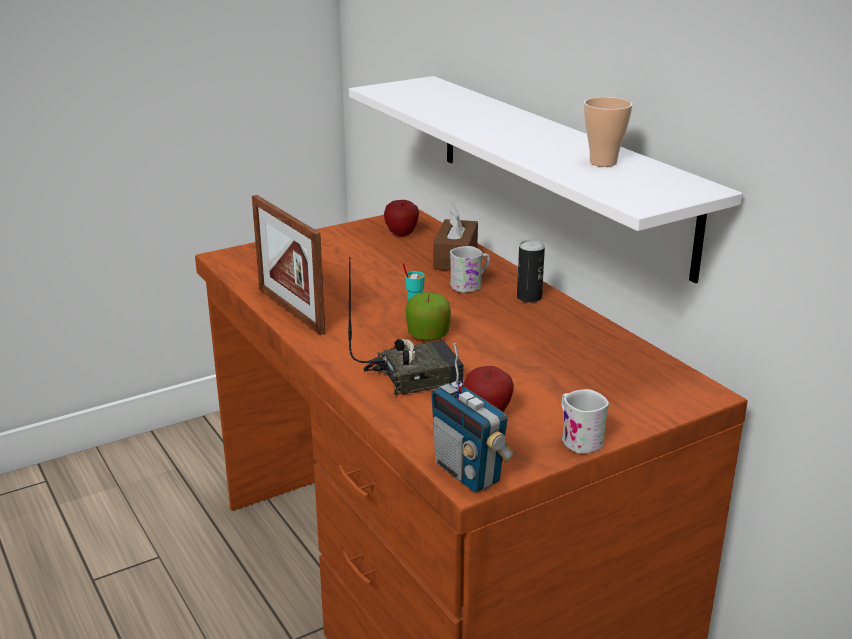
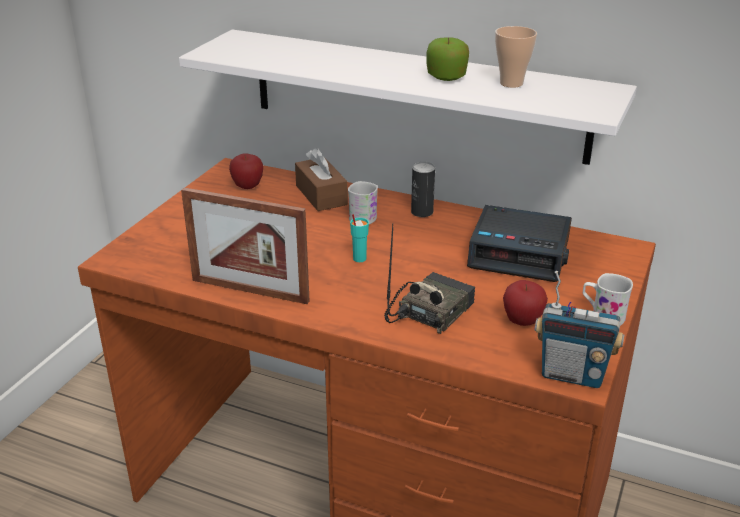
camera: 35 degrees left, 5 degrees up
(428, 335) = (391, 271): apple -> apple (446, 77)
(575, 360) = (520, 253): none -> alarm clock

